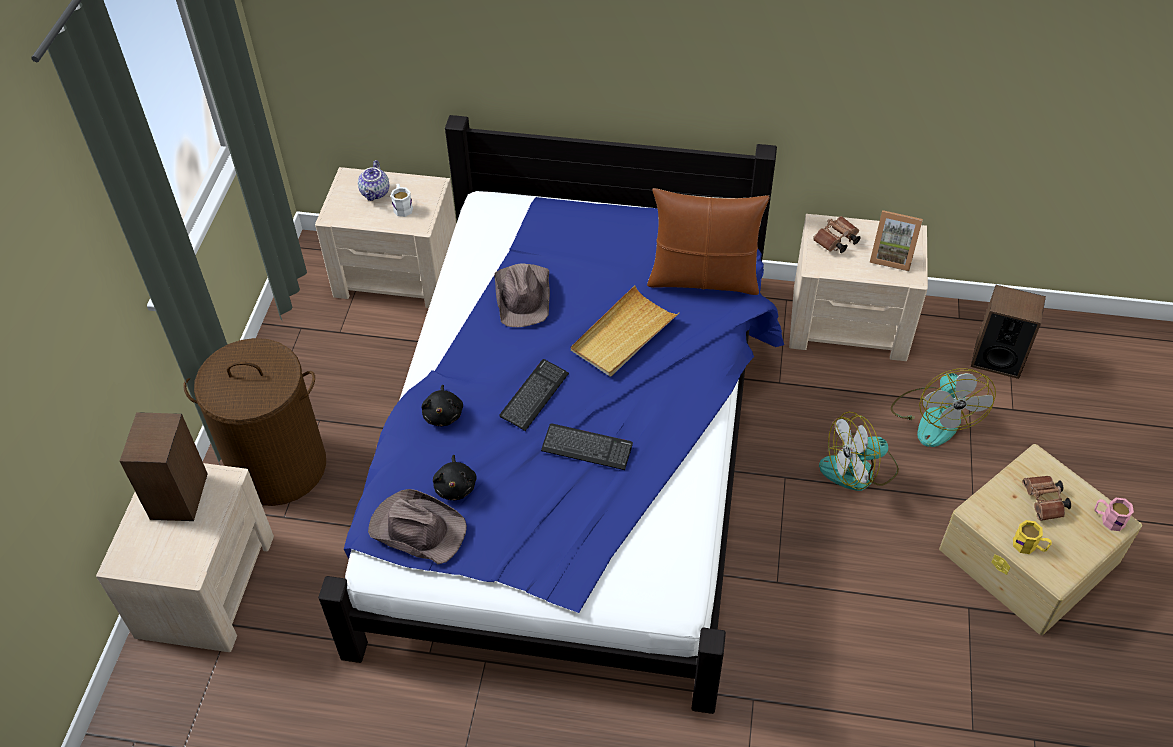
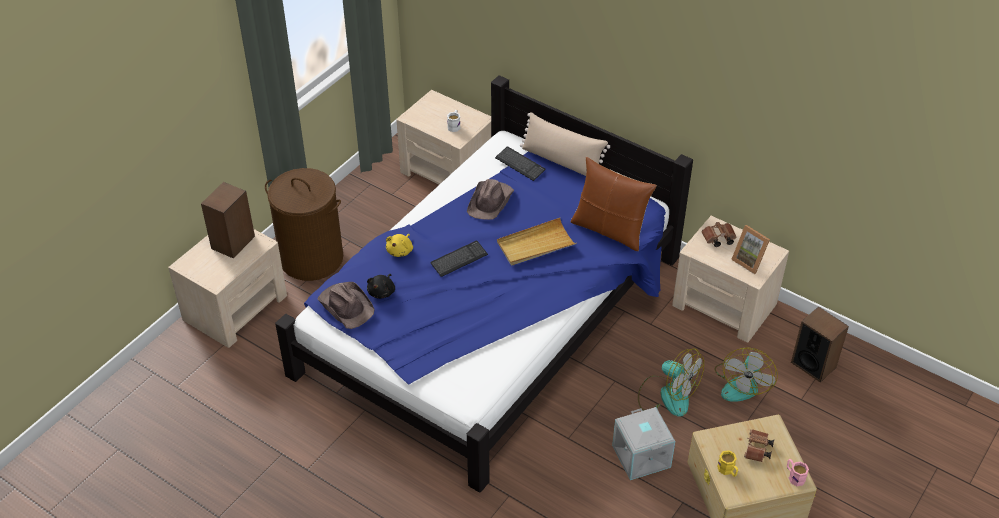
camera: 25 degrees right, 5 degrees down
(376, 193) = (443, 112): teapot -> none
(443, 414) = (400, 251): black plush toy -> yellow plush toy
(581, 207) = (562, 161): none -> beige pillow
(587, 448) = (470, 299): keyboard -> keyboard (520, 164)
(859, 469) = (667, 395): fan -> fan turned 150 degrees counterclockwise
(879, 568) = (640, 456): none -> grey storage box

